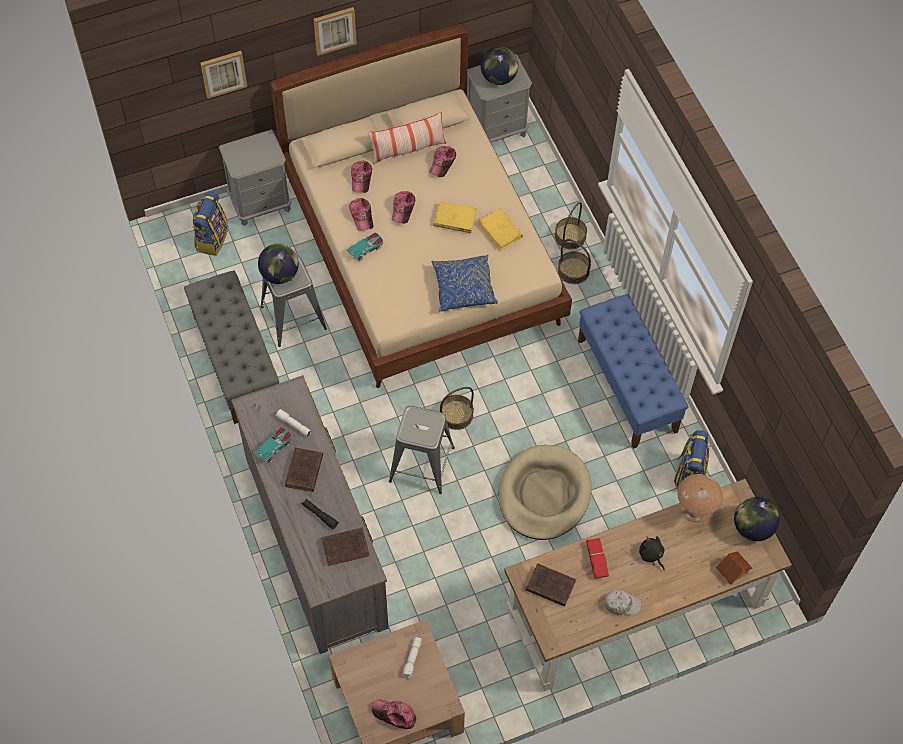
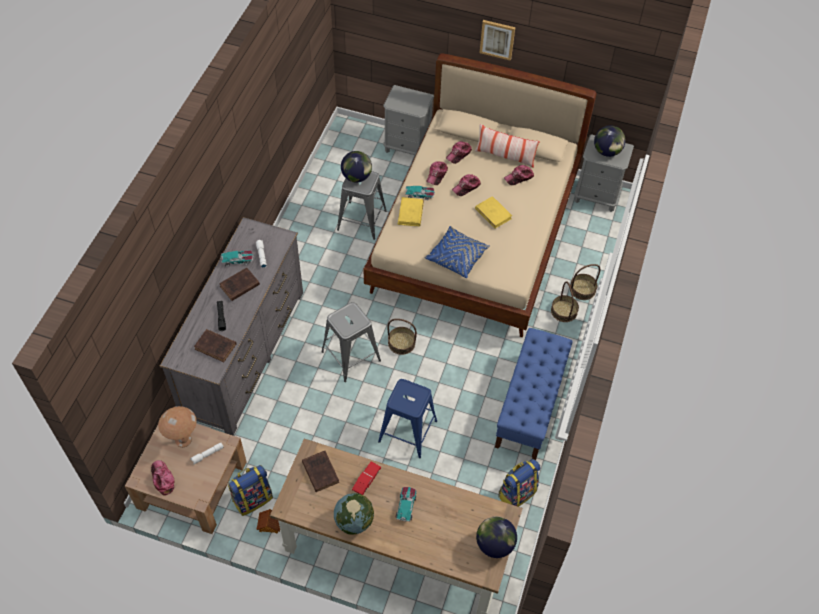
camera: 40 degrees right, 5 degrees down
(211, 238) = (360, 147): backpack -> backpack (252, 498)
(223, 73) = (409, 27): picture -> none
(236, 361) = (305, 221): grey bench -> none
(500, 231) = (515, 239): yellow book -> yellow book (410, 213)
(544, 494) = (408, 431): beige dog bed -> blue stool
(622, 604) = (354, 521): white cap -> globe
(651, 555) = (406, 506): black plush toy -> toy car
(693, 513) = (462, 502): brown table lamp -> brown table lamp (183, 440)
(732, 571) = (451, 561): toy house -> toy house (269, 524)

